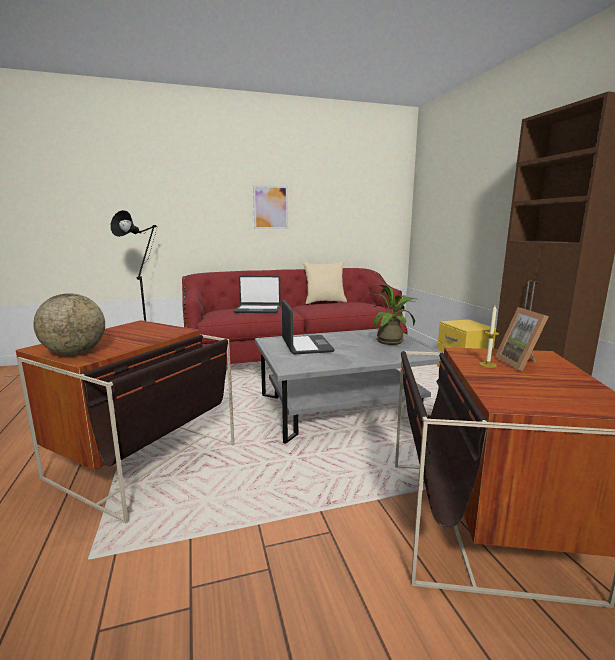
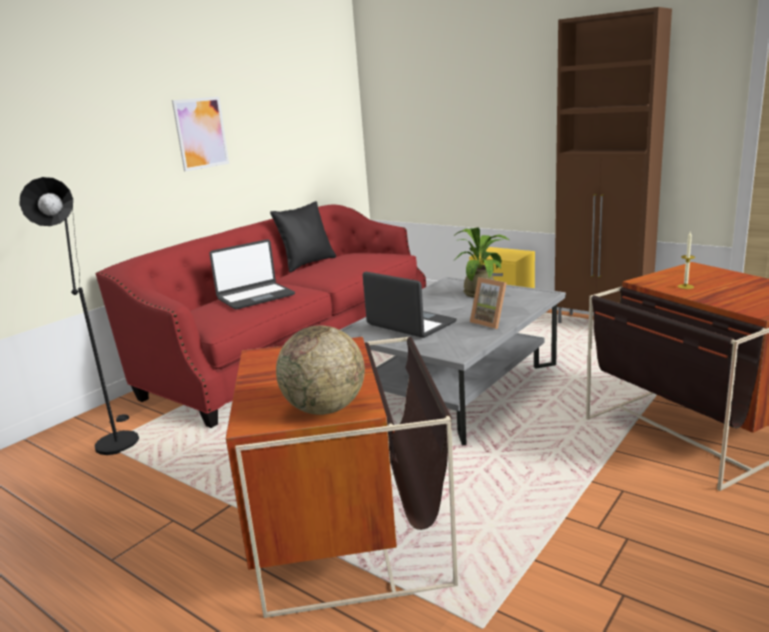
camera: 35 degrees left, 5 degrees up
(324, 302) = (307, 264): beige pillow -> black pillow
(521, 364) = (701, 279): picture frame -> picture frame (491, 322)

